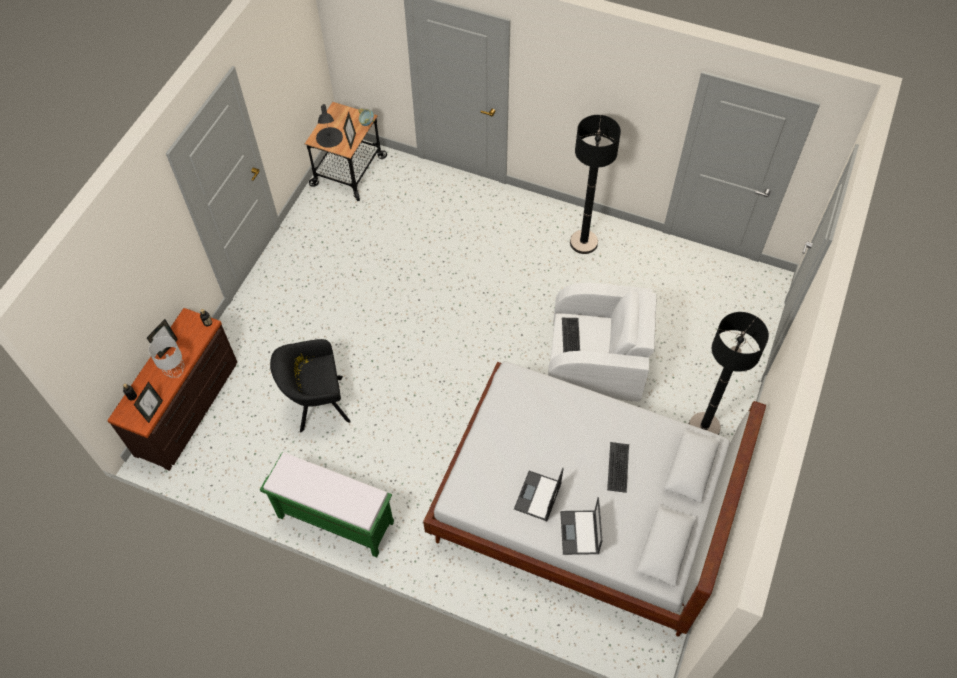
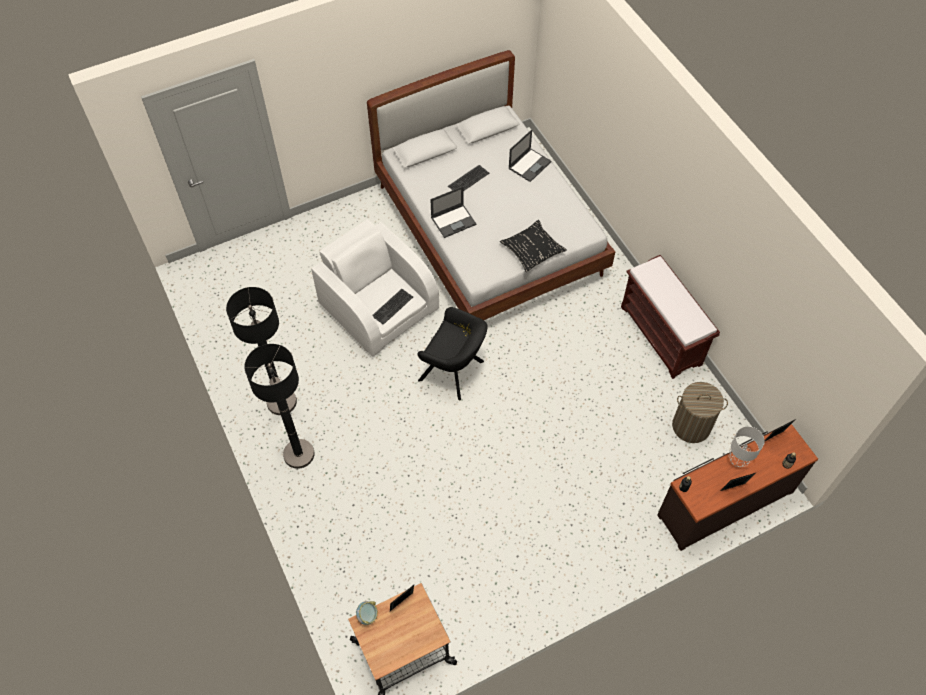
camera: 140 degrees left, 0 degrees up
(253, 451) = (691, 426): none -> laundry basket
(317, 404) = (615, 427): black armchair -> black armchair (454, 372)
(329, 138) = (420, 627): black table lamp -> none
(334, 519) = (661, 336): green bench -> brown bench
(490, 438) = (532, 250): none -> black pillow
(537, 496) = (535, 198): laptop -> laptop (454, 221)
(704, 427) = (361, 219): black floor lamp -> black floor lamp (299, 454)

